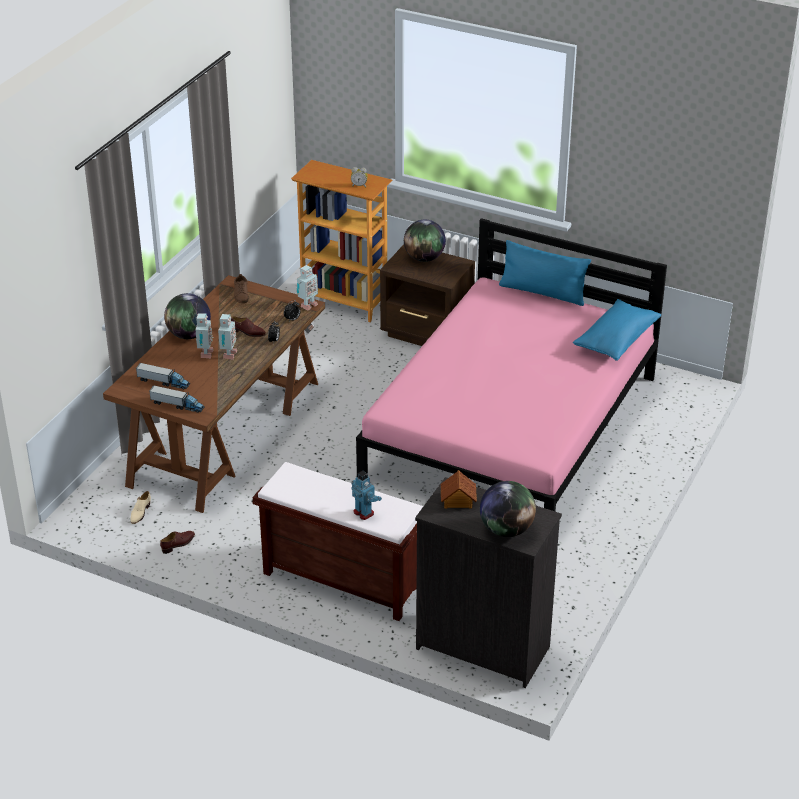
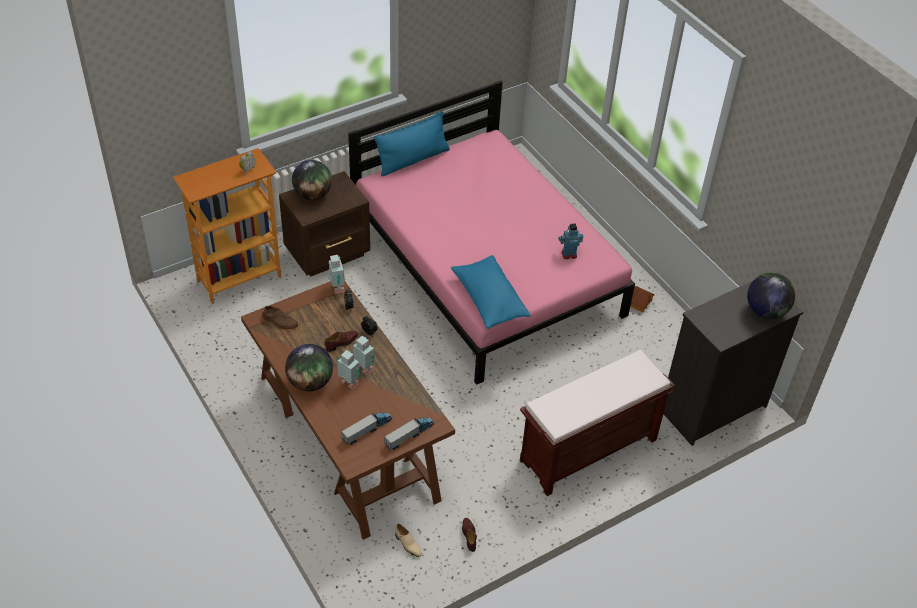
camera: 60 degrees left, 10 degrees up
(364, 513) = (626, 386): toy robot -> toy robot (569, 254)
(457, 500) = (715, 319): toy house -> toy house (639, 303)
(616, 340) = (506, 156): blue pillow -> blue pillow (489, 300)

